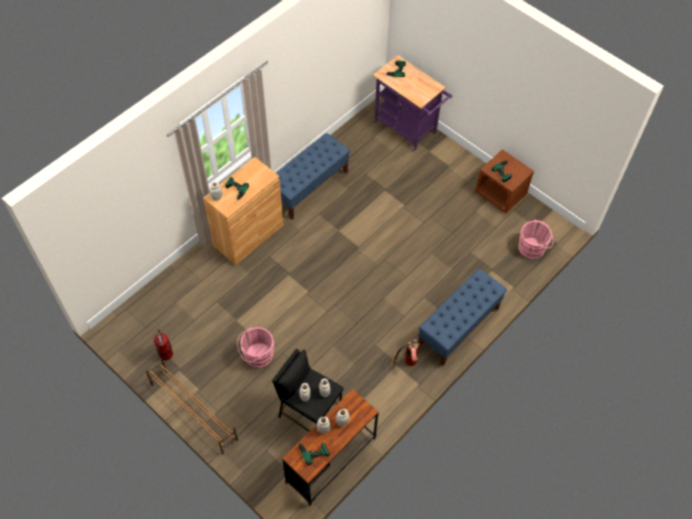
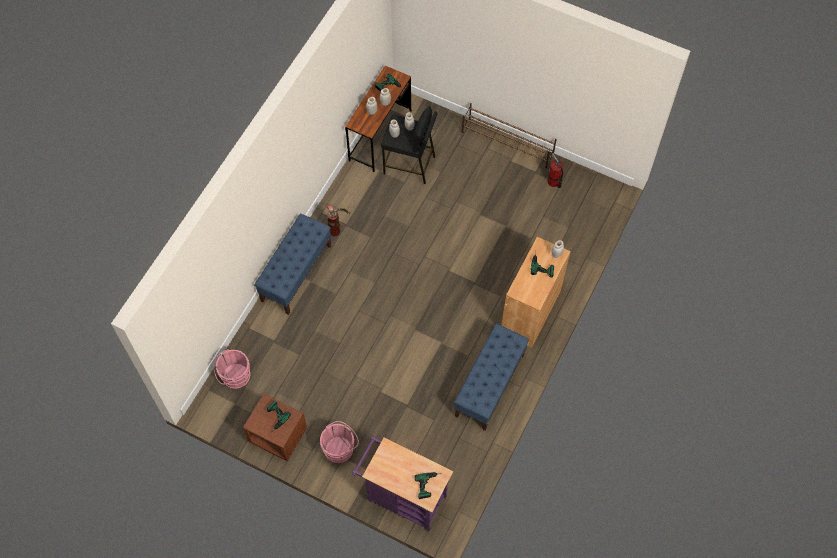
camera: 165 degrees right, 5 degrees up
(257, 356) = (473, 200): pink bucket -> pink bucket (340, 448)

